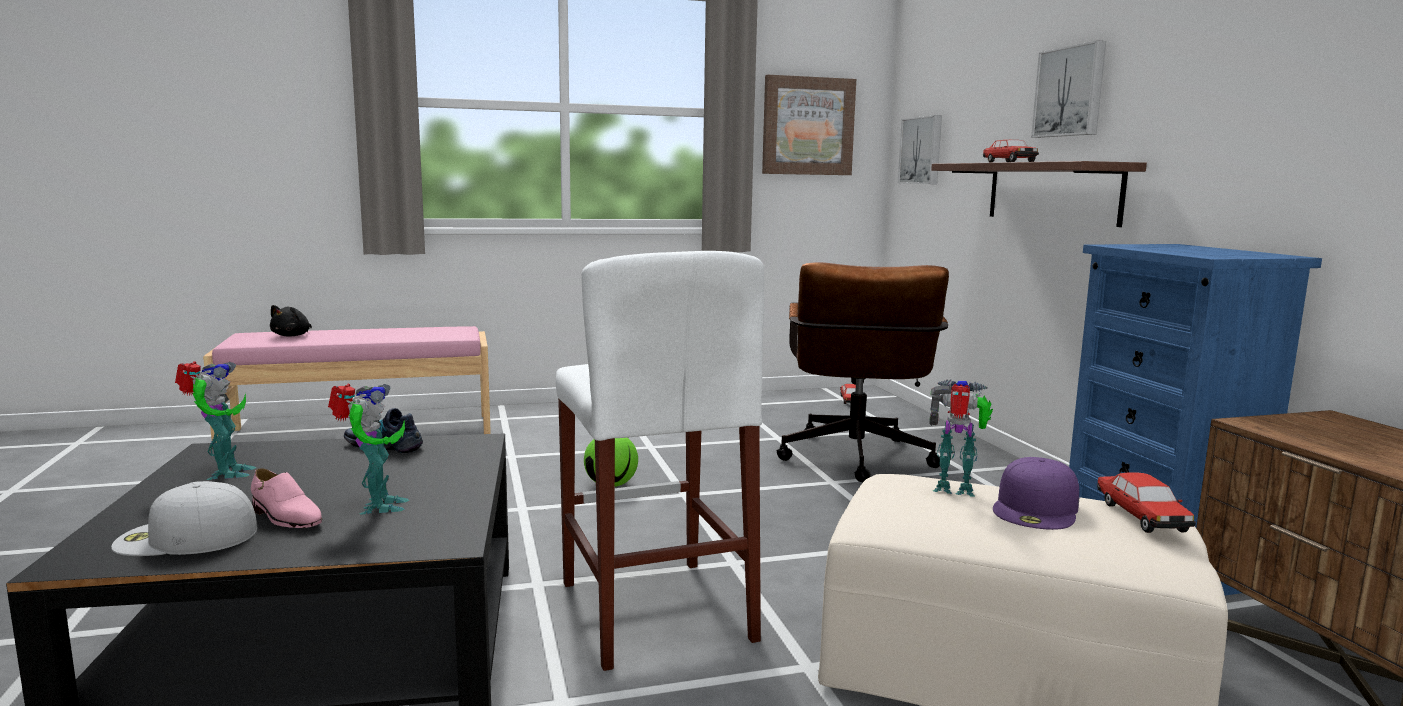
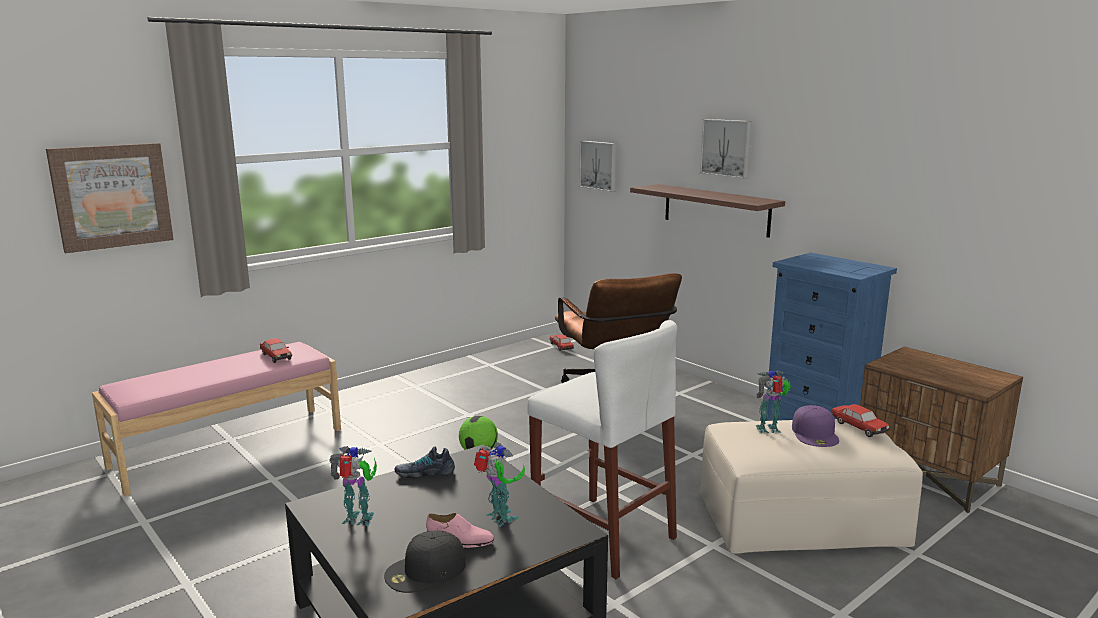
camera: 25 degrees left, 5 degrees up
(185, 537) = (425, 571): white cap -> black cap
(224, 473) = (359, 520): toy robot -> toy robot turned 45 degrees counterclockwise
(292, 335) = (165, 380): black plush toy -> none
(807, 126) = (513, 148): picture -> picture (112, 196)
(1009, 162) = (692, 193): toy car -> toy car (276, 356)

